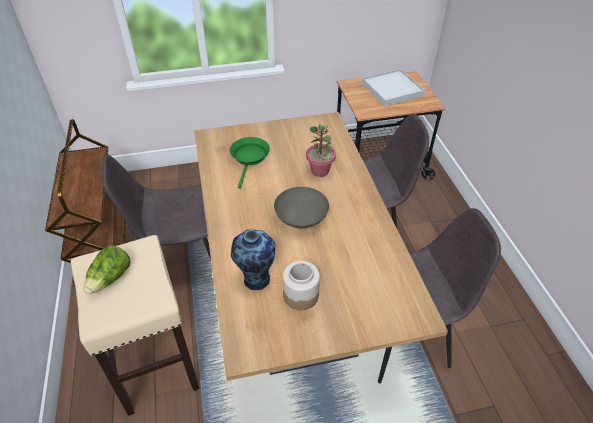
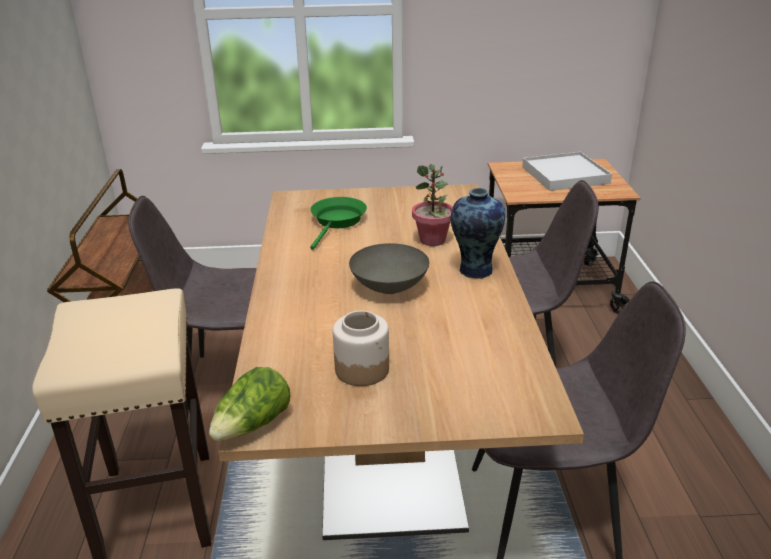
camera: 10 degrees right, 15 degrees down
(111, 278) = (101, 326): lettuce -> lettuce (253, 425)
(255, 280) = (301, 347): vase -> vase (474, 270)

